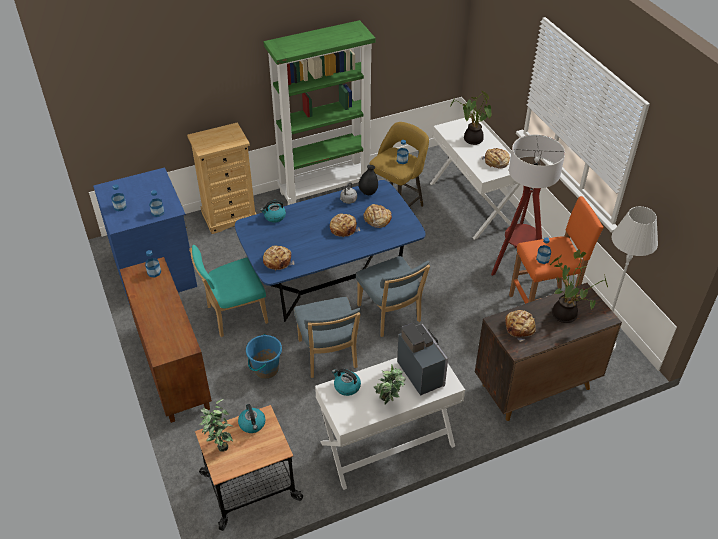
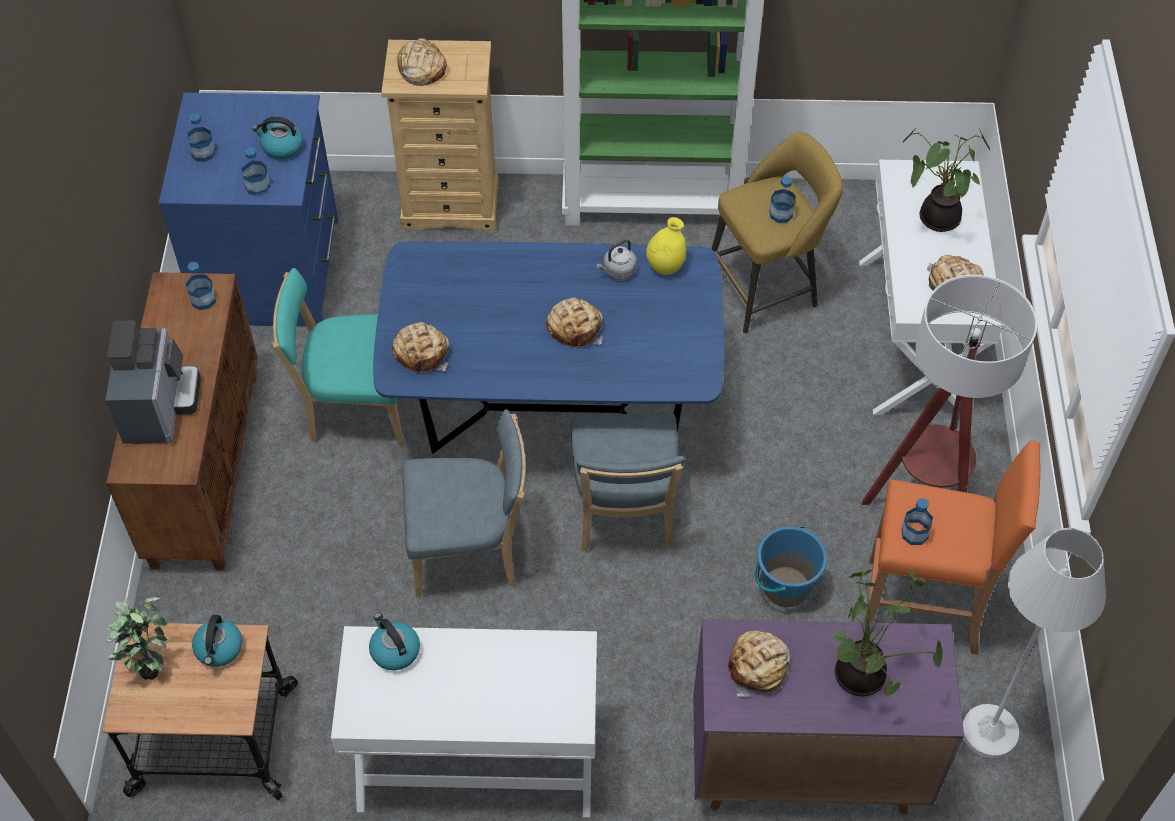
camera: 25 degrees right, 10 degrees up
(266, 369) = (352, 533): blue bucket -> blue bucket (785, 587)
(274, 217) = (467, 258): kettle -> kettle (281, 147)
(328, 356) = (469, 551): blue chair -> blue chair turned 105 degrees counterclockwise
(368, 192) = (665, 266): black vase -> yellow vase
(377, 219) = (647, 331): bread -> bread (421, 69)
(389, 402) = (448, 711): potted plant -> none
(422, 371) = (540, 676): coffee machine -> coffee machine (160, 407)
(535, 387) = (804, 766): brown cabinet -> purple cabinet

